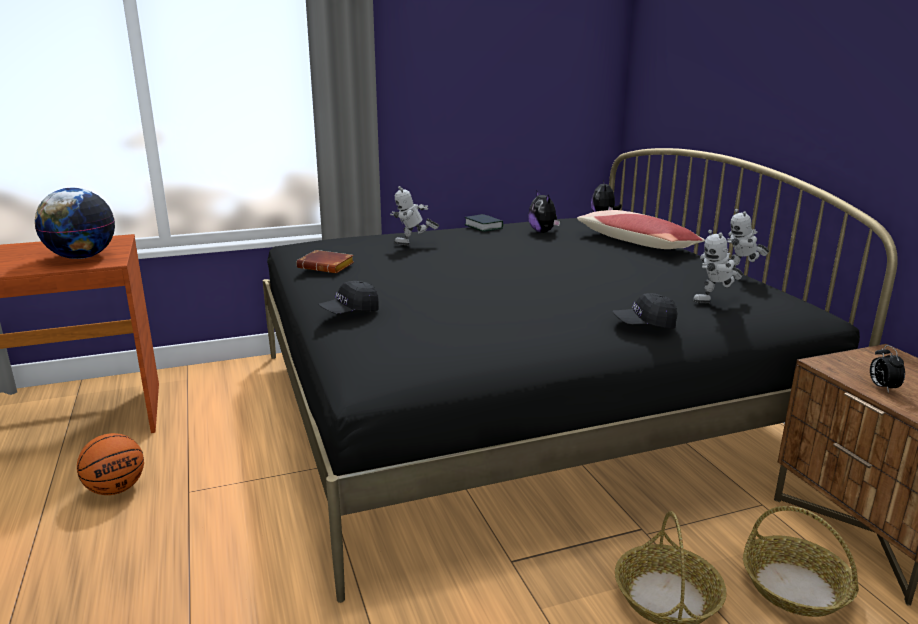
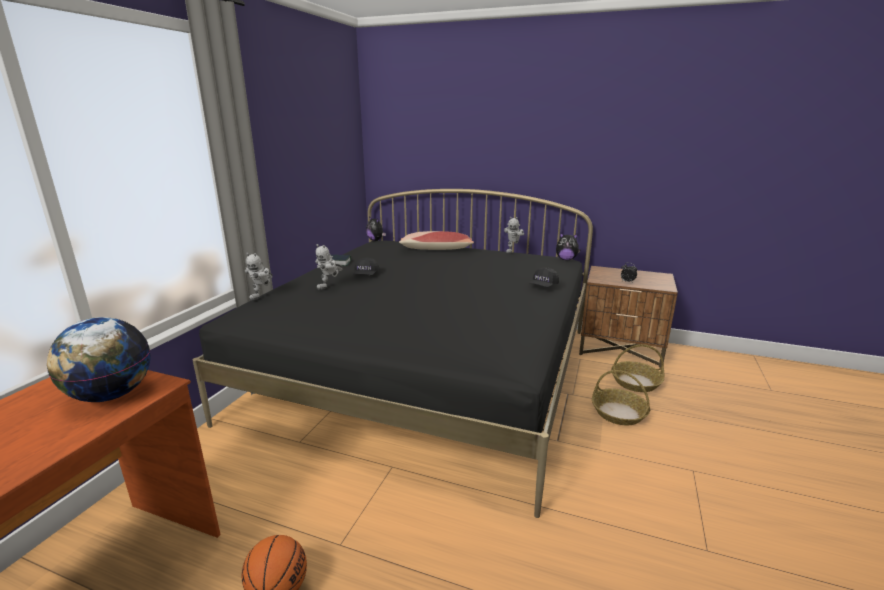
camera: 50 degrees left, 0 degrees up
(328, 266) = (317, 319): brown book -> none
(350, 312) = (417, 337): black cap -> black cap (366, 275)
(543, 232) = (379, 256): plush toy -> plush toy (566, 259)
(715, 302) = (537, 266): toy robot -> toy robot (263, 296)

